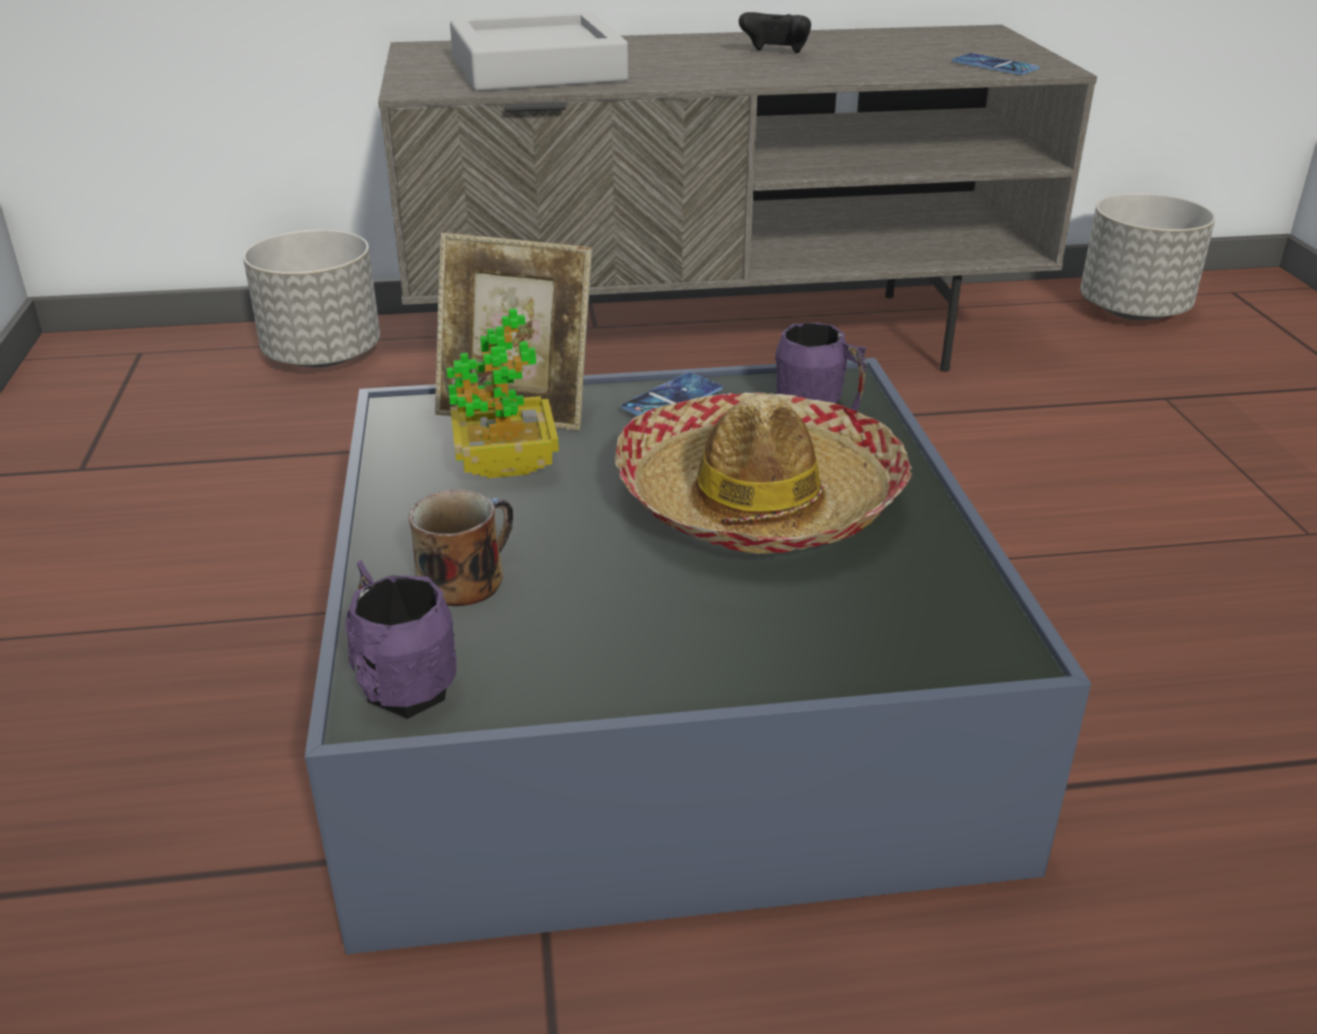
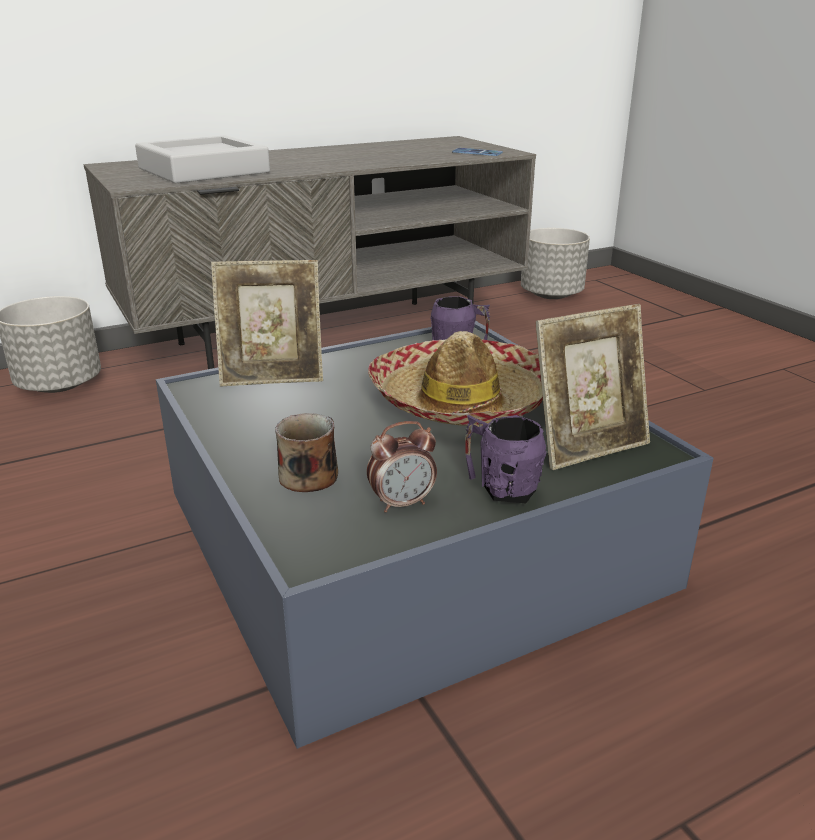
camera: 20 degrees left, 5 degrees down
(401, 681) = (317, 539): purple mug -> purple mug (500, 487)
(506, 466) = (289, 407): potted plant -> none
(556, 652) = (402, 503): none -> alarm clock
(672, 398) = (370, 355): phone -> none
(775, 54) = (346, 155): black game controller -> none
(899, 618) = (588, 446): none -> picture frame

